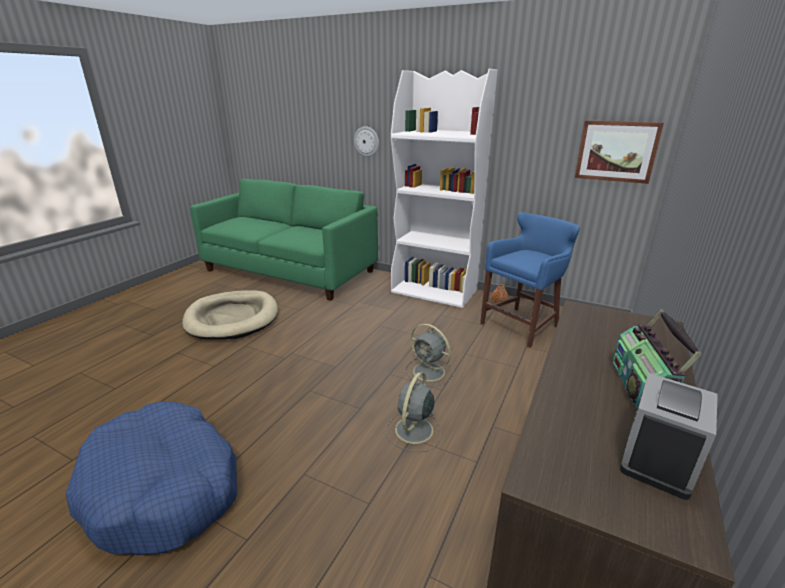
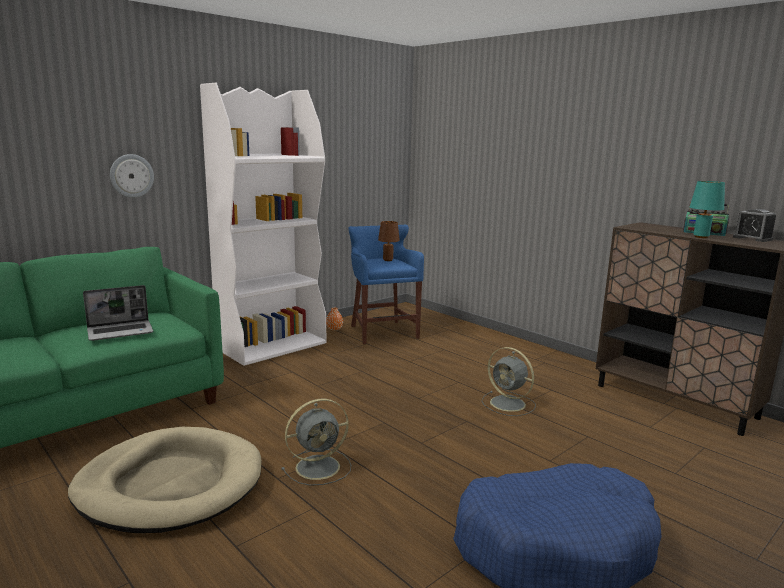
camera: 70 degrees left, 10 degrees down
(298, 235) = (121, 331): none -> laptop
(430, 372) = (429, 381): grey fan -> grey fan (319, 467)
(538, 257) = (388, 260): none -> brown table lamp
(569, 378) = (701, 237): none -> turquoise table lamp
(616, 151) = (381, 164): picture -> none

